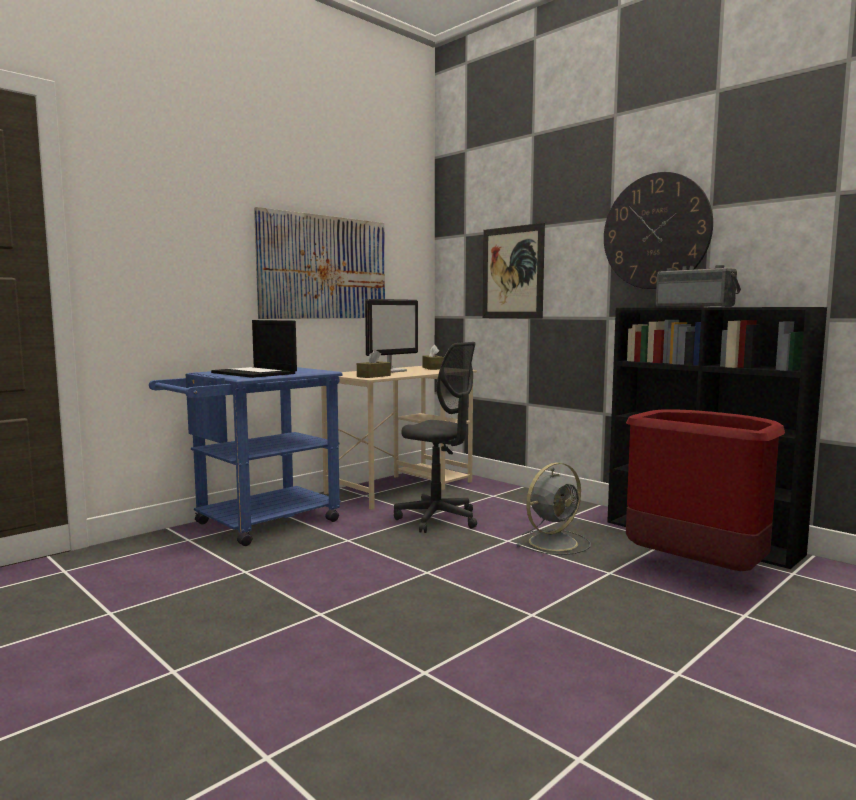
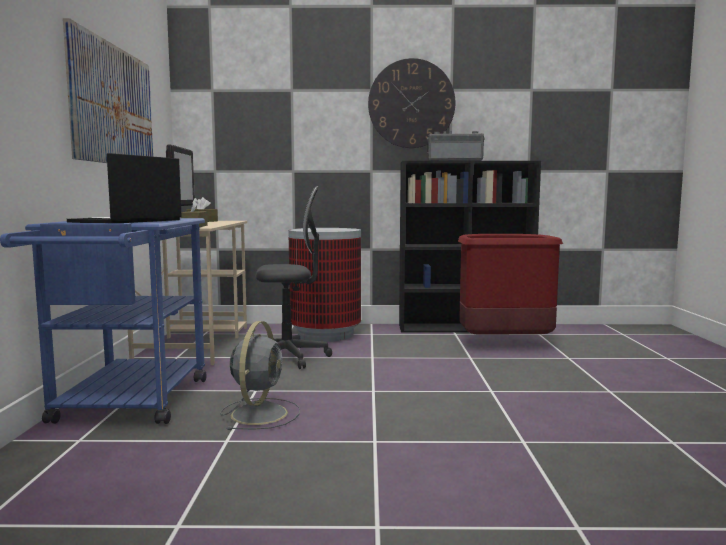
camera: 45 degrees left, 0 degrees up
(255, 373) = (126, 221): laptop -> laptop turned 120 degrees clockwise
(512, 272) = (274, 130): picture -> none
(524, 505) = (326, 334): none -> trash can
(554, 542) = (401, 350): grey fan -> grey fan (260, 413)

